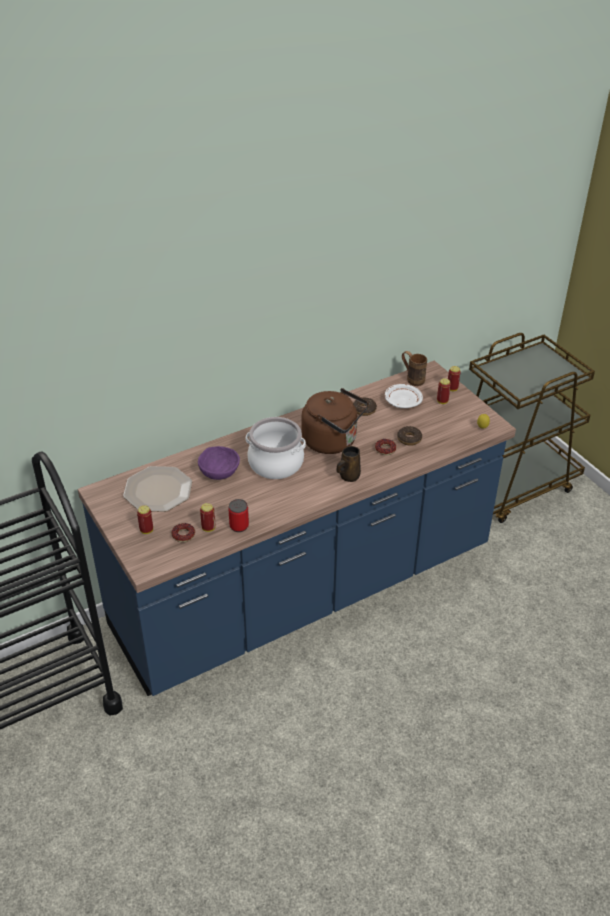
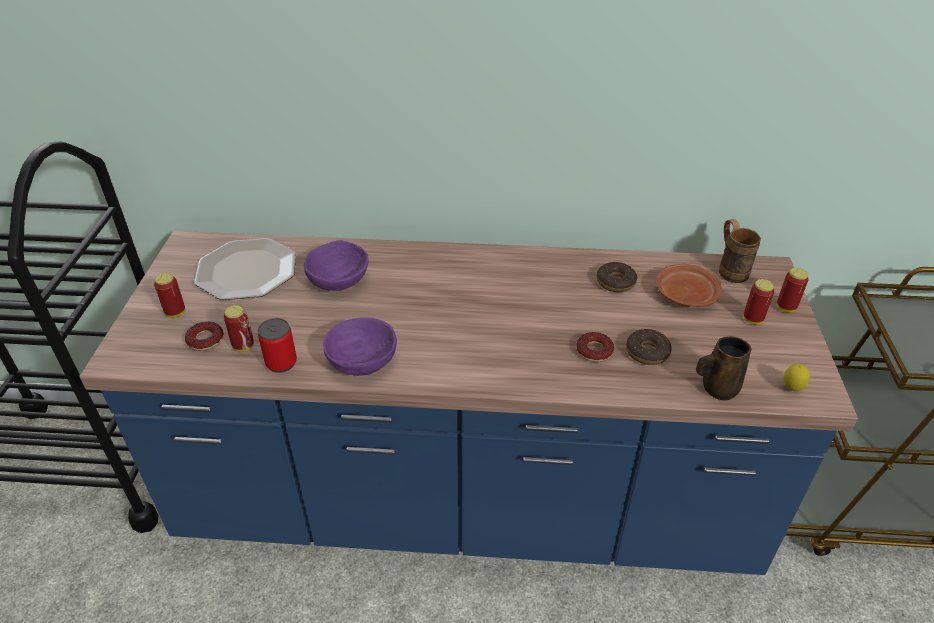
camera: 35 degrees right, 0 degrees up
(276, 463) = (420, 301): cooking pot -> none
(280, 506) = (362, 362): none -> purple bowl
(333, 442) = (527, 306): brown kettle -> none
(348, 476) = (500, 365): brown mug -> brown mug (717, 388)
(402, 401) = (685, 294): white plate -> brown plate

